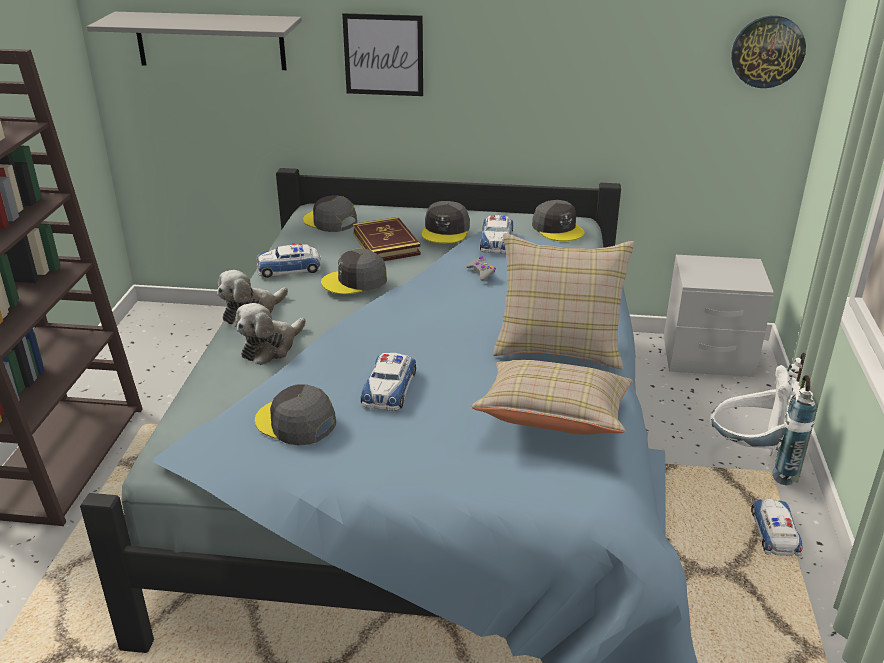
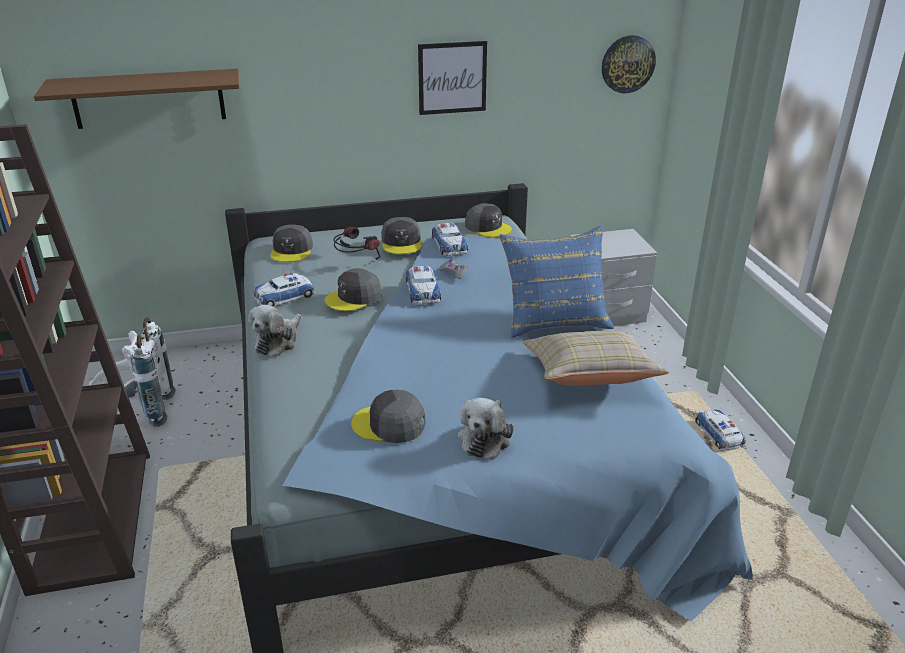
camera: 20 degrees left, 0 degrees up
(210, 41) = (148, 98): grey shelf -> brown shelf
(271, 347) = (317, 367): plush toy -> plush toy (485, 438)
(330, 221) = (292, 250): grey cap -> grey cap turned 105 degrees counterclockwise
(383, 55) = (317, 96): picture -> picture (452, 78)
(386, 244) = (355, 262): book -> headphones
(389, 388) = (446, 380): toy car -> toy car (423, 291)
(559, 345) = (554, 319): beige pillow -> blue pillow
(752, 461) = (677, 385): white backpack -> white backpack (138, 412)

